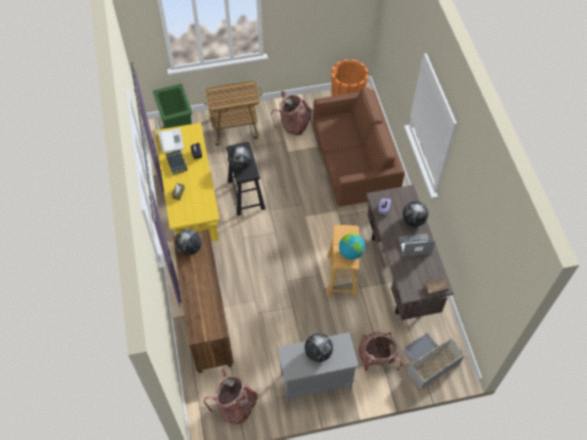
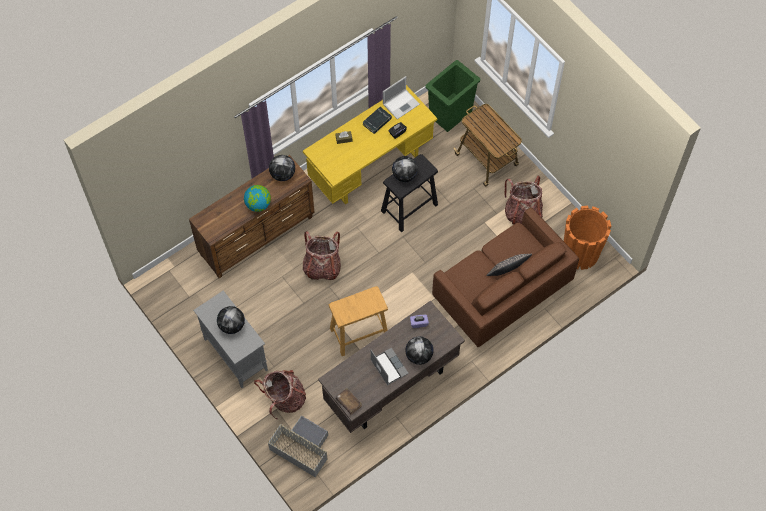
camera: 65 degrees right, 5 degrees up
(235, 406) = (183, 298): backpack -> backpack (322, 267)
(351, 252) = (352, 313): globe -> globe (258, 204)
(356, 142) = (507, 273): none -> grey pillow

